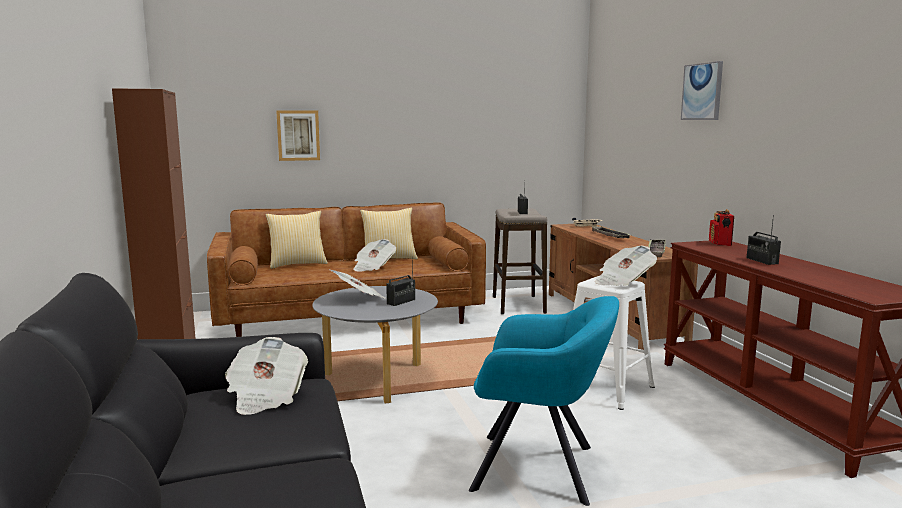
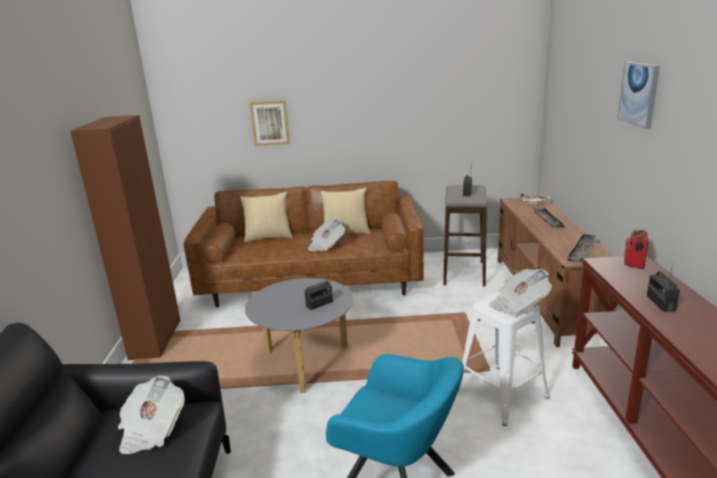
camera: 15 degrees right, 10 degrees up
(359, 299) = (287, 297): newspaper -> none

